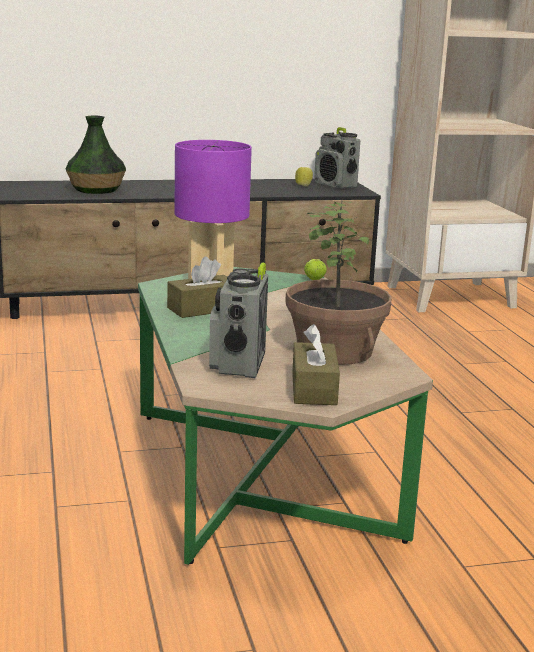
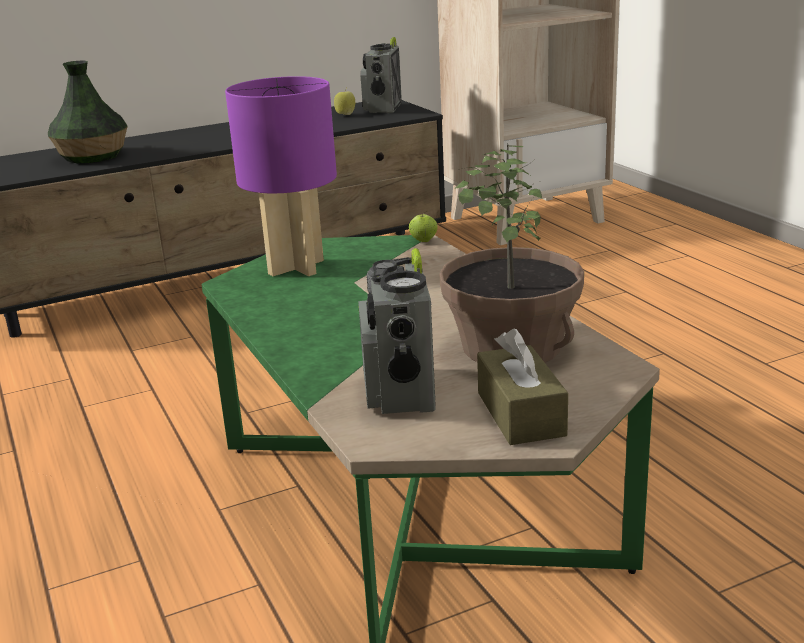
camera: 10 degrees left, 5 degrees up
(203, 309) = (306, 310): brown tissue box -> none
(335, 185) = (382, 109): radio -> radio turned 60 degrees clockwise

